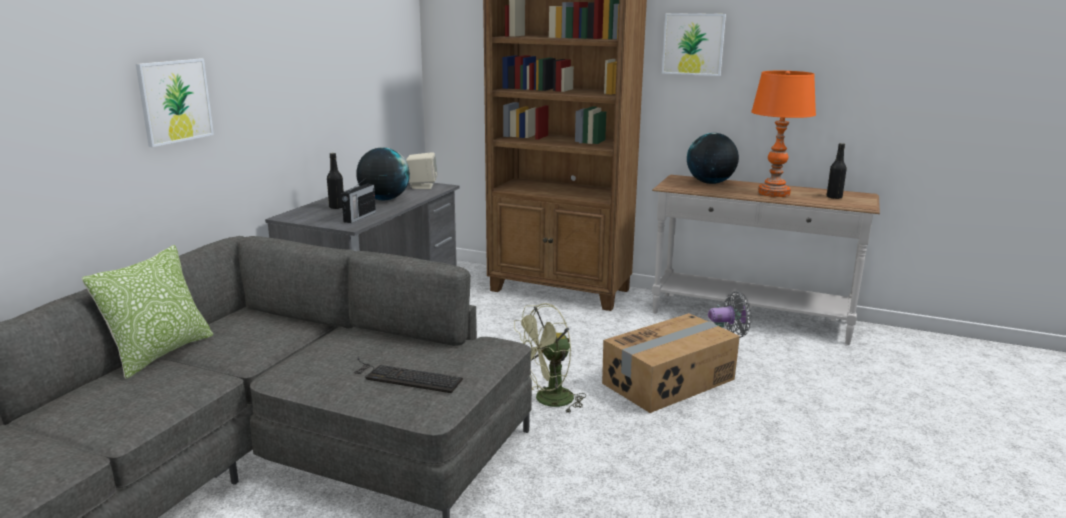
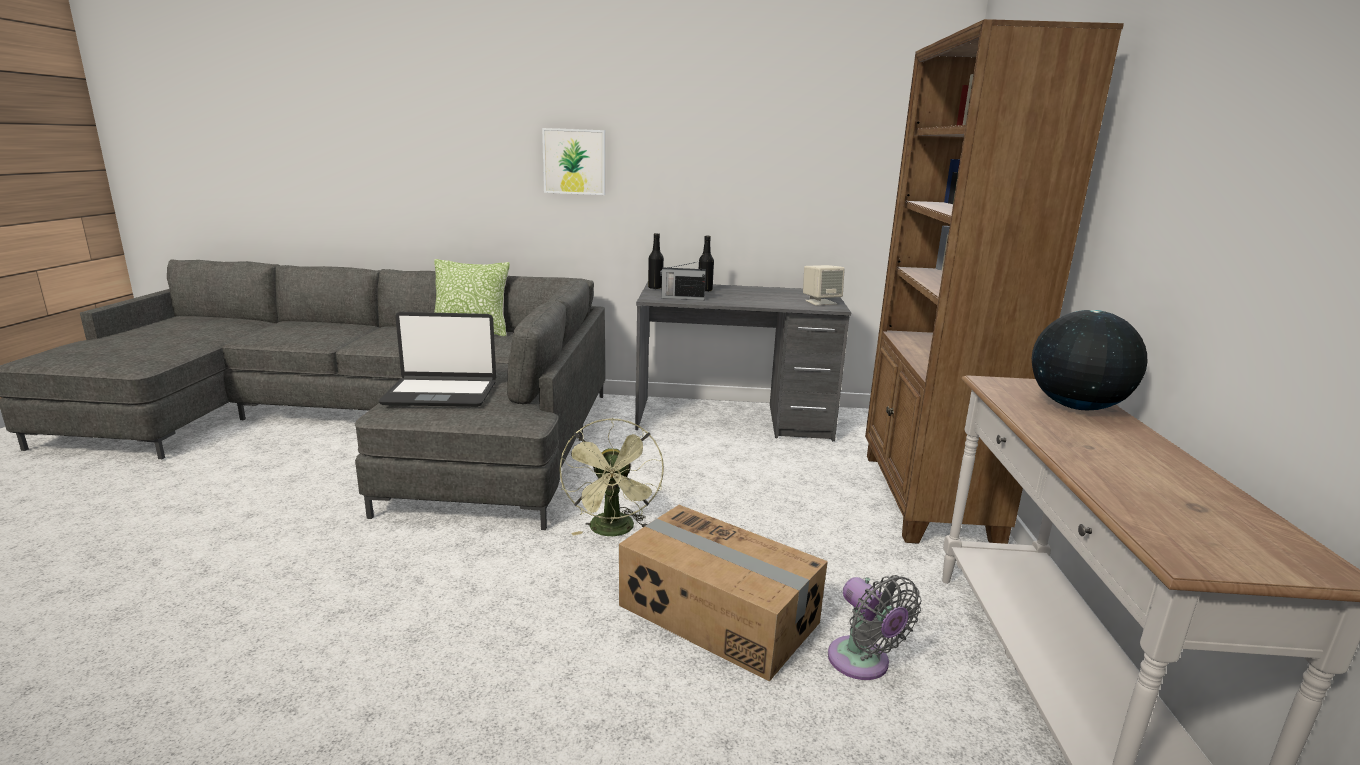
camera: 70 degrees right, 0 degrees up
(384, 199) = (751, 297): globe -> none
(404, 377) = (441, 393): keyboard -> laptop
(547, 401) = (613, 531): green fan -> green fan turned 135 degrees counterclockwise
(693, 44) = (1164, 137): picture -> none
(774, 193) = (1104, 457): orange table lamp -> none
(834, 197) = (1199, 522): black bottle -> black bottle (655, 288)

